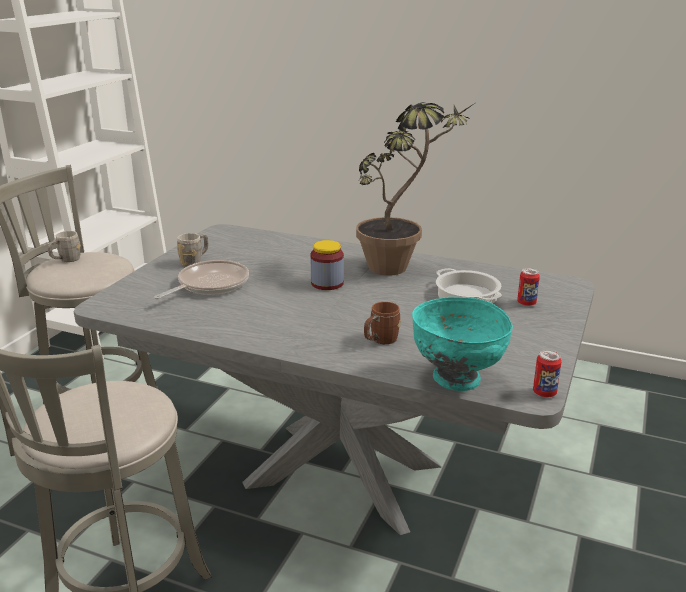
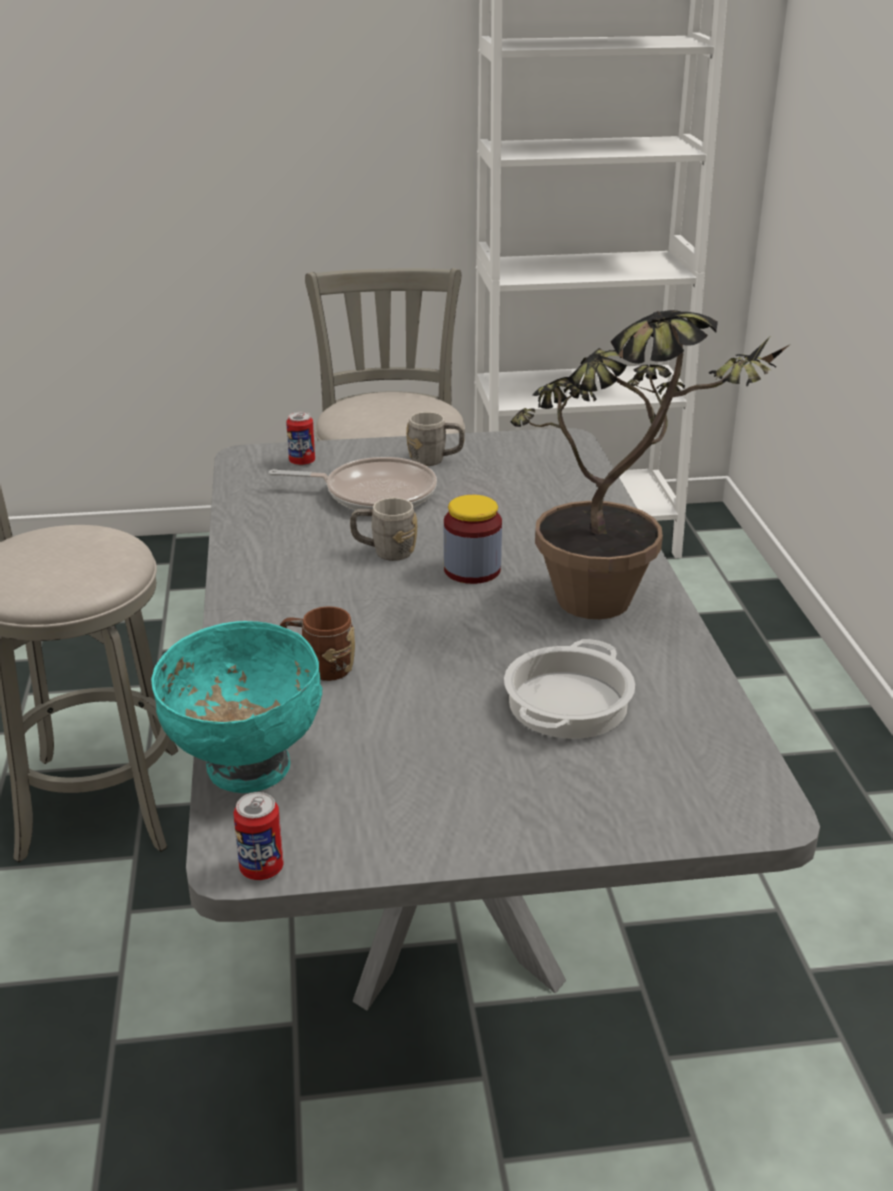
camera: 60 degrees right, 5 degrees up
(66, 260) = (394, 398): grey mug -> grey mug (384, 552)
(526, 303) = (605, 776): can -> can (302, 462)

